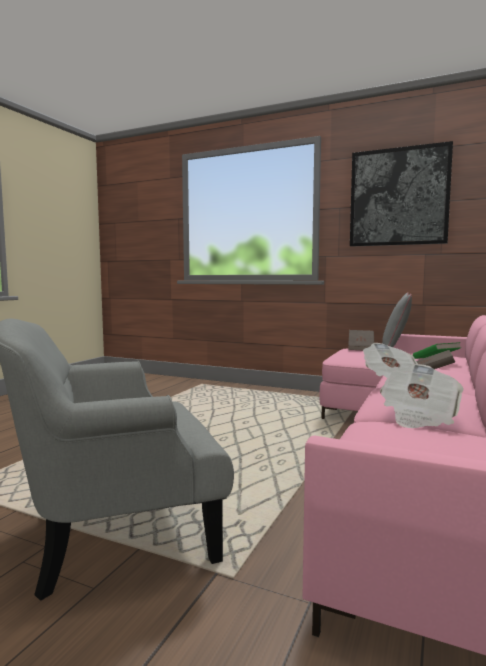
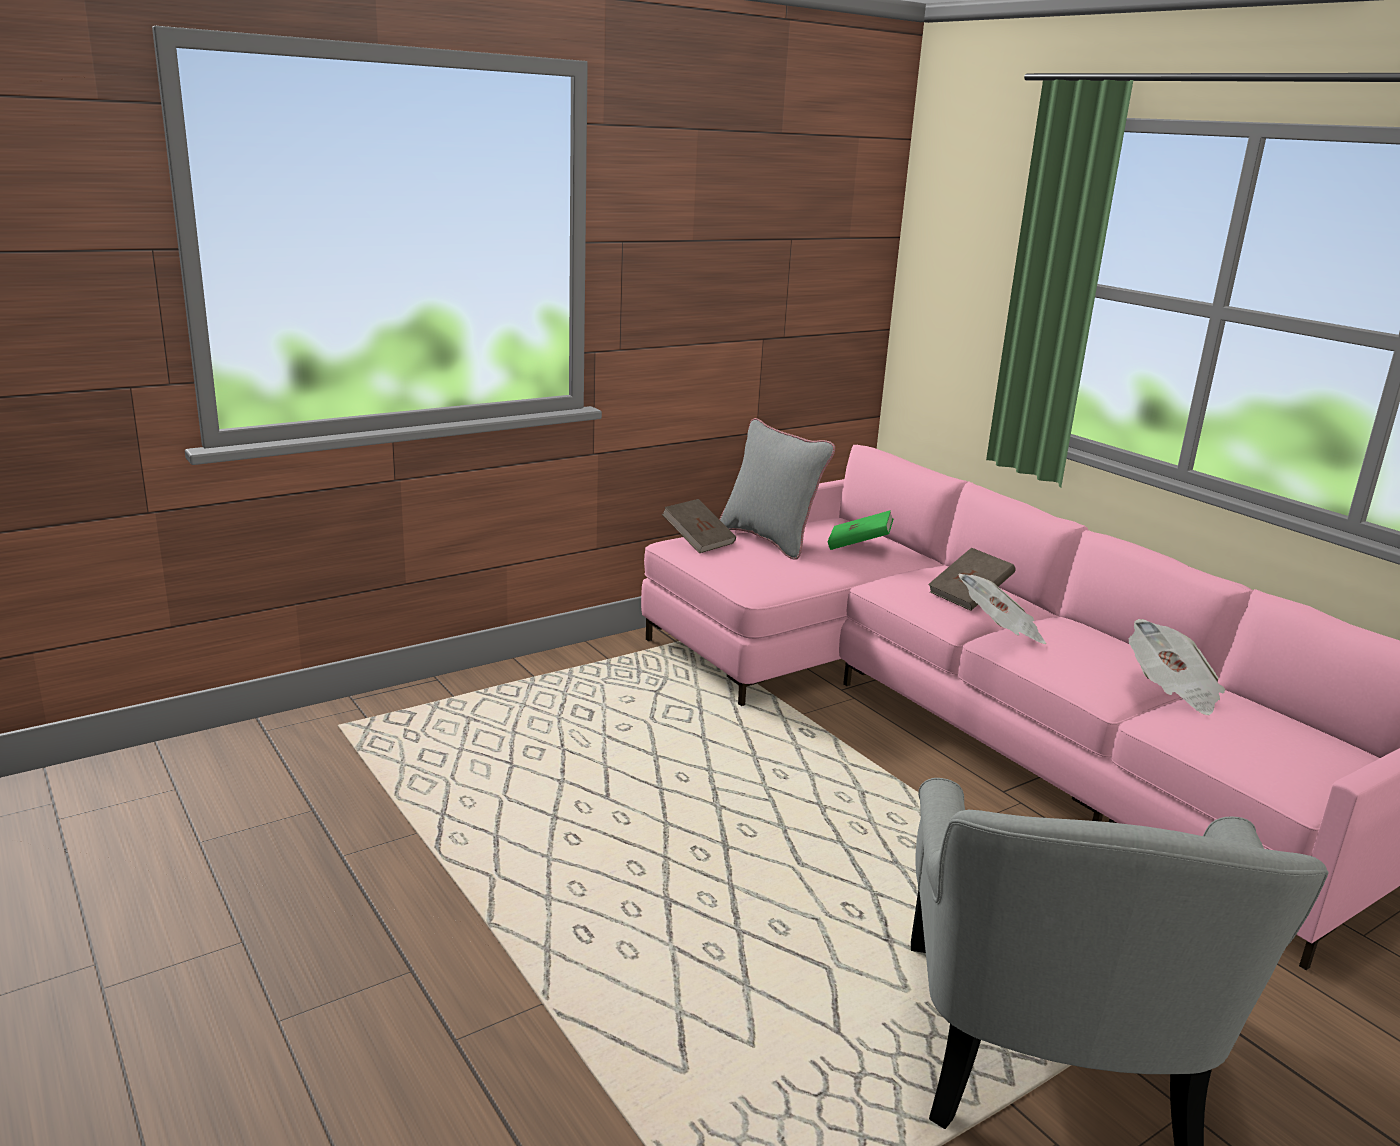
camera: 60 degrees left, 15 degrees up
(398, 197) = (730, 227): picture -> none

